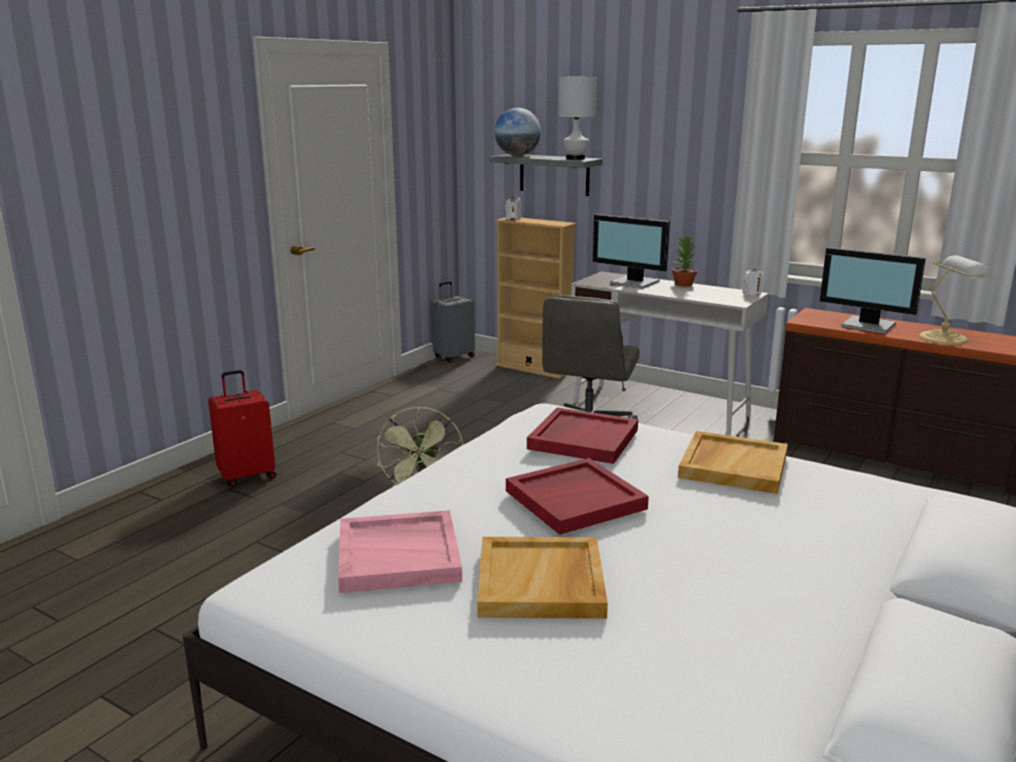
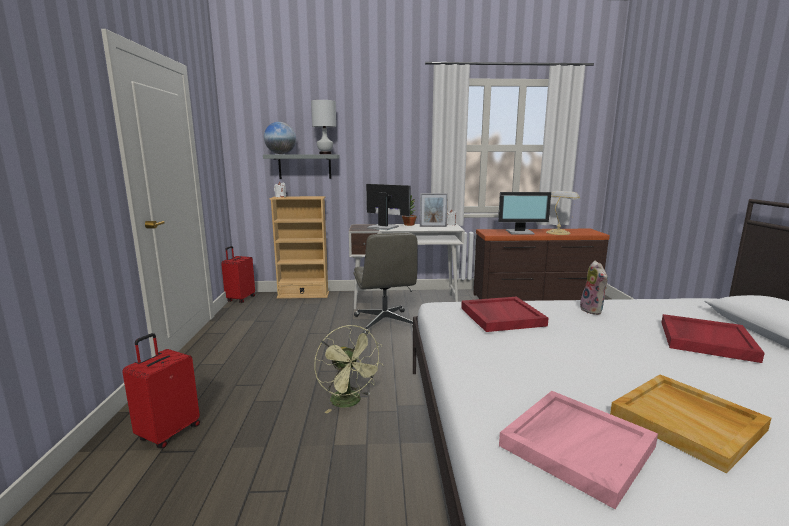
camera: 35 degrees left, 5 degrees down
(453, 357) = (240, 299): grey suitcase -> red suitcase
(575, 499) = (578, 354): red tray -> red tray (705, 340)
(634, 283) = (383, 227): monitor -> monitor turned 150 degrees counterclockwise
(713, 292) = (433, 226): none -> picture frame
(732, 466) = (593, 310): beige tray -> plush toy

